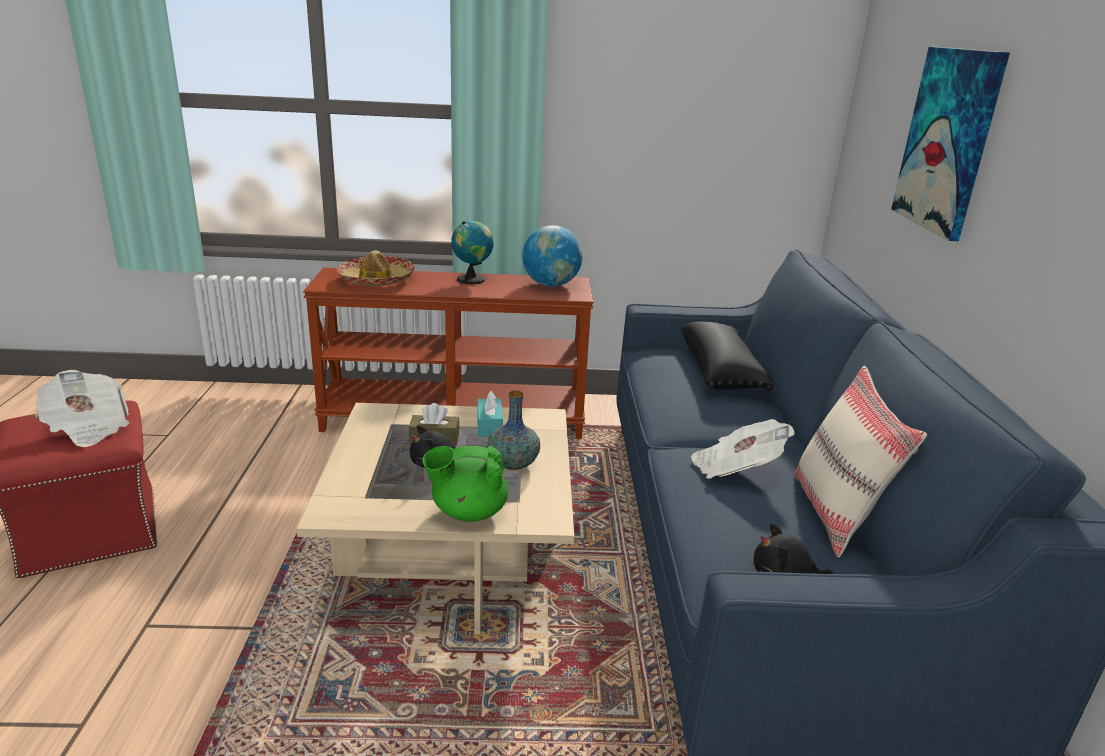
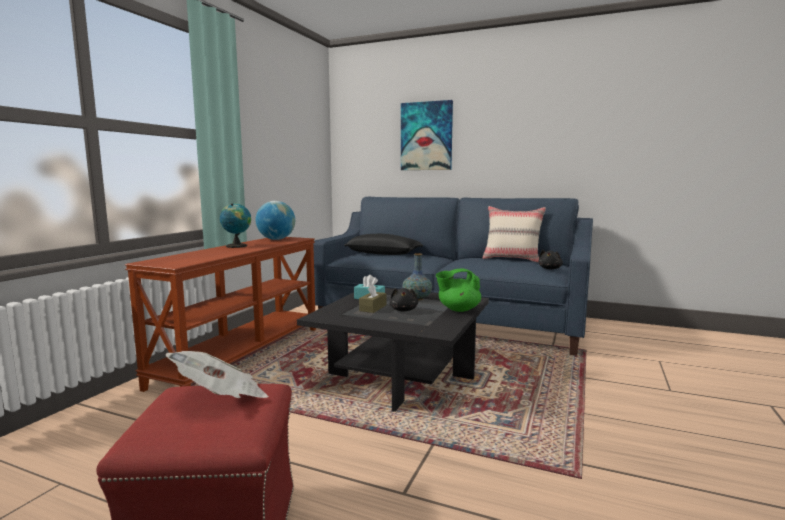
camera: 65 degrees left, 15 degrees down
(376, 280) = (191, 257): hat -> none
(451, 556) = (400, 377): beige coffee table -> black coffee table
(468, 512) = (458, 309): green teapot -> green teapot turned 60 degrees clockwise
(736, 469) = (474, 262): newspaper -> none

